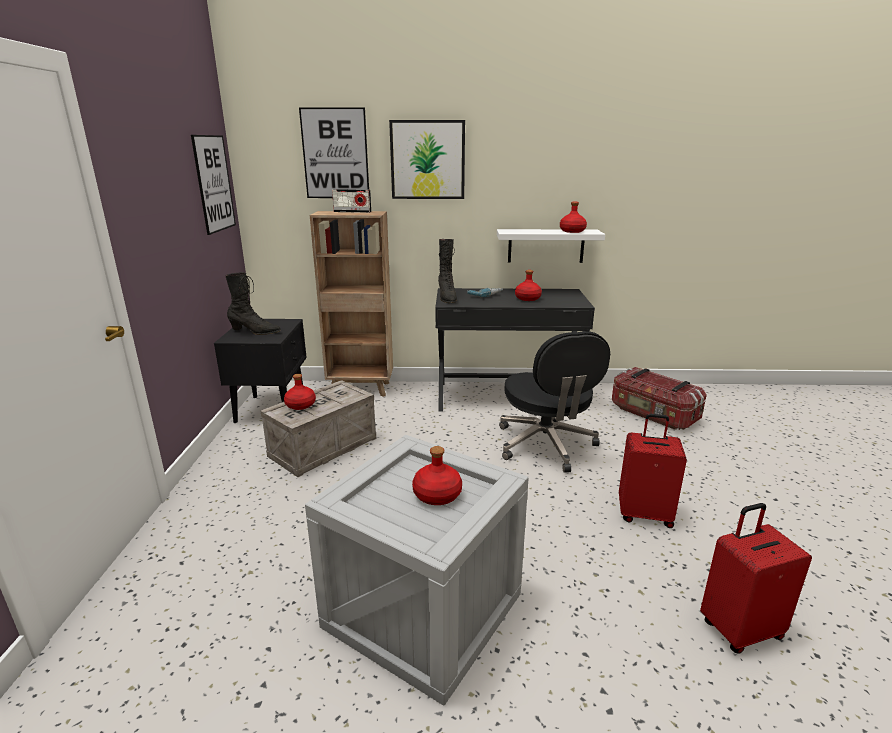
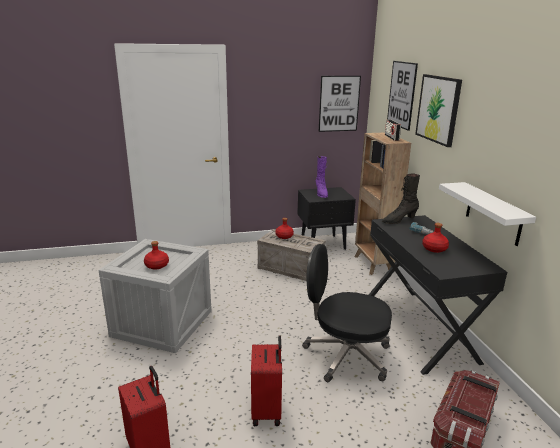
camera: 75 degrees right, 0 degrees up
(255, 332) = (321, 193): black boot -> purple boot
(546, 445) = (345, 355): black office chair -> black office chair turned 45 degrees clockwise
(572, 231) = (498, 206): red bottle -> none

